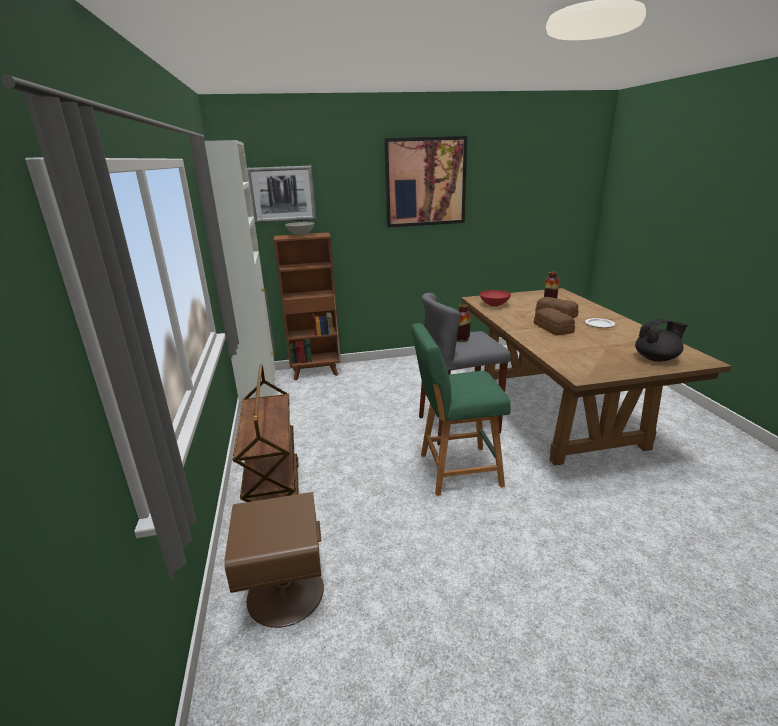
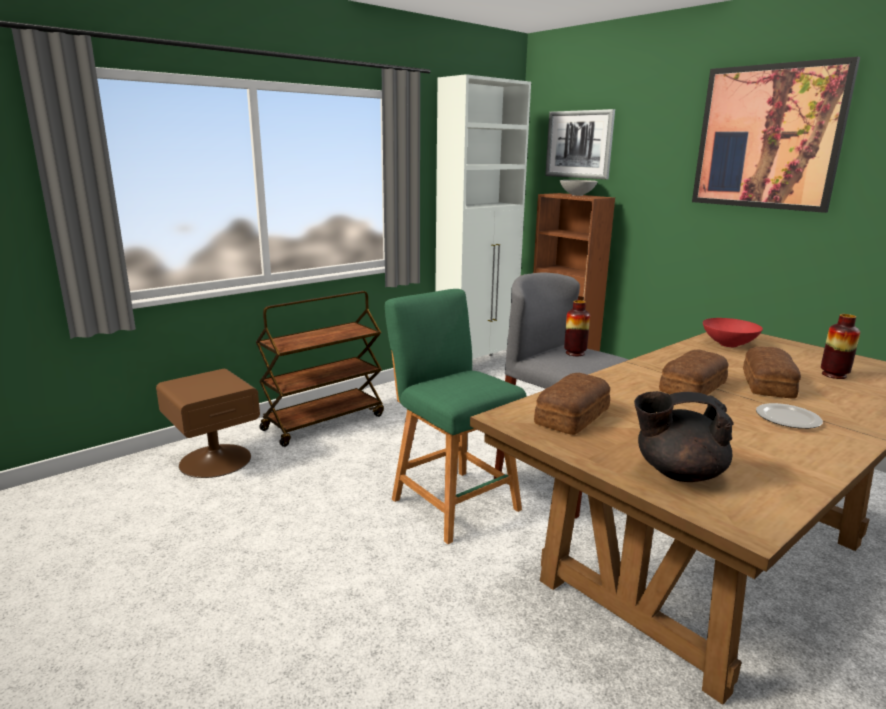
camera: 60 degrees right, 5 degrees down
(584, 362) = (570, 416): none -> bread
(656, 358) = (677, 473): black teapot -> black teapot turned 135 degrees clockwise

